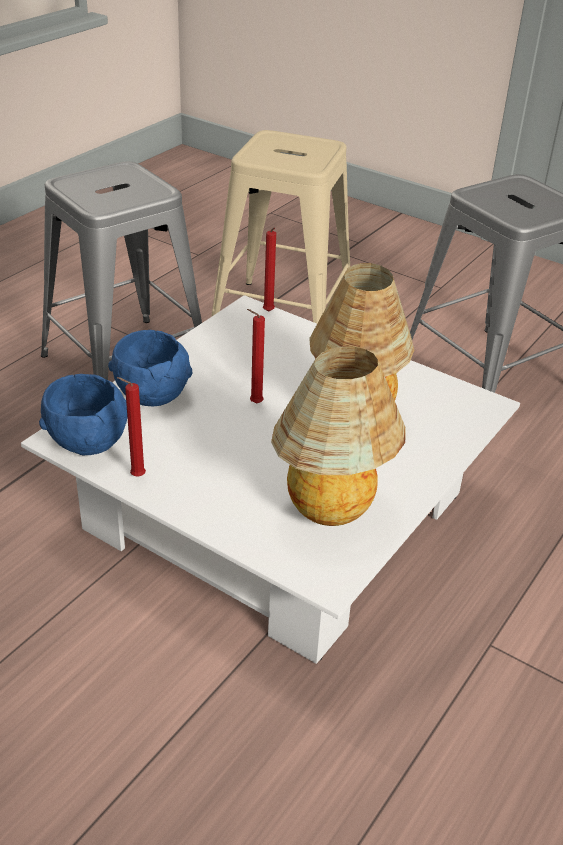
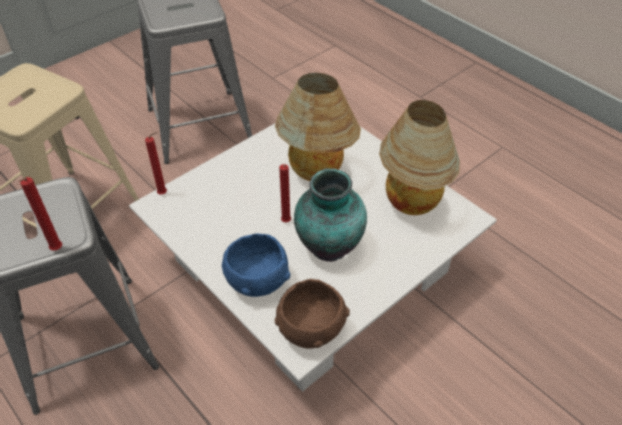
camera: 75 degrees left, 10 degrees up
(87, 442) = (310, 331): blue bowl -> brown bowl
(135, 476) = (358, 303): red candle -> red candle (56, 250)
(221, 443) = (328, 248): none -> vase

